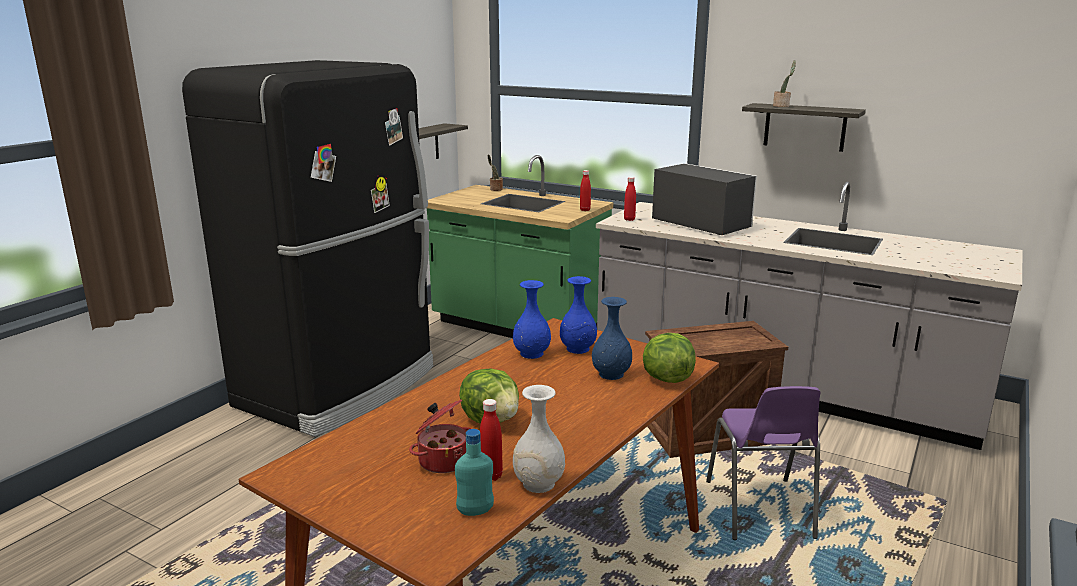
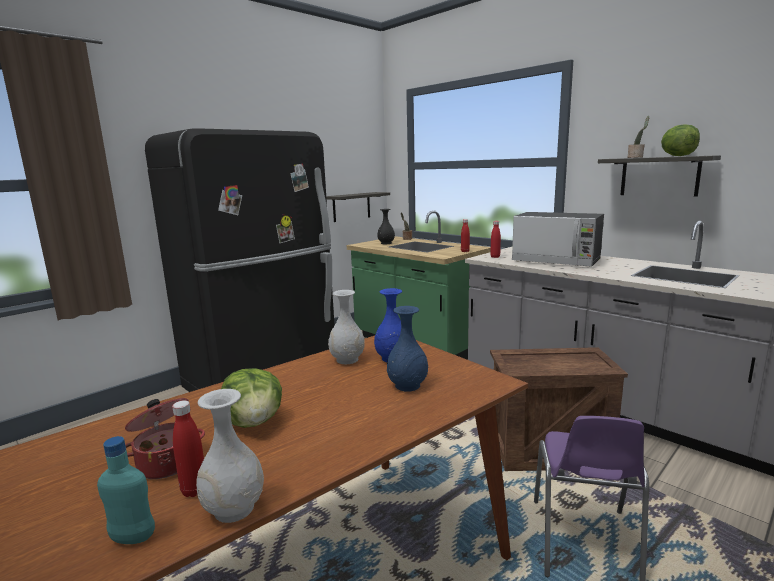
camera: 15 degrees right, 5 degrees down
(474, 198) = (386, 243): none -> black vase
(532, 353) = (347, 359): blue vase -> white vase
(666, 378) = (462, 395): lettuce -> lettuce (677, 156)
(700, 224) = (556, 261): microwave -> microwave turned 150 degrees clockwise

